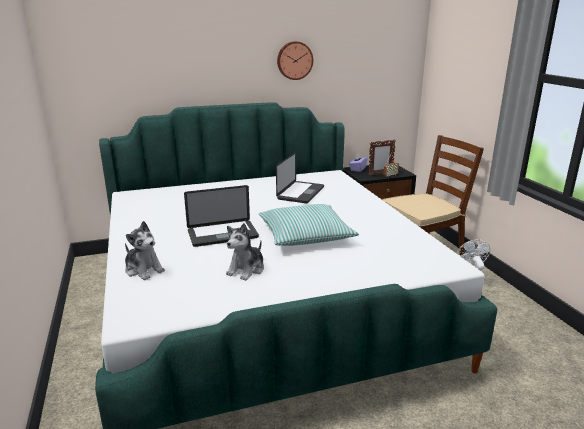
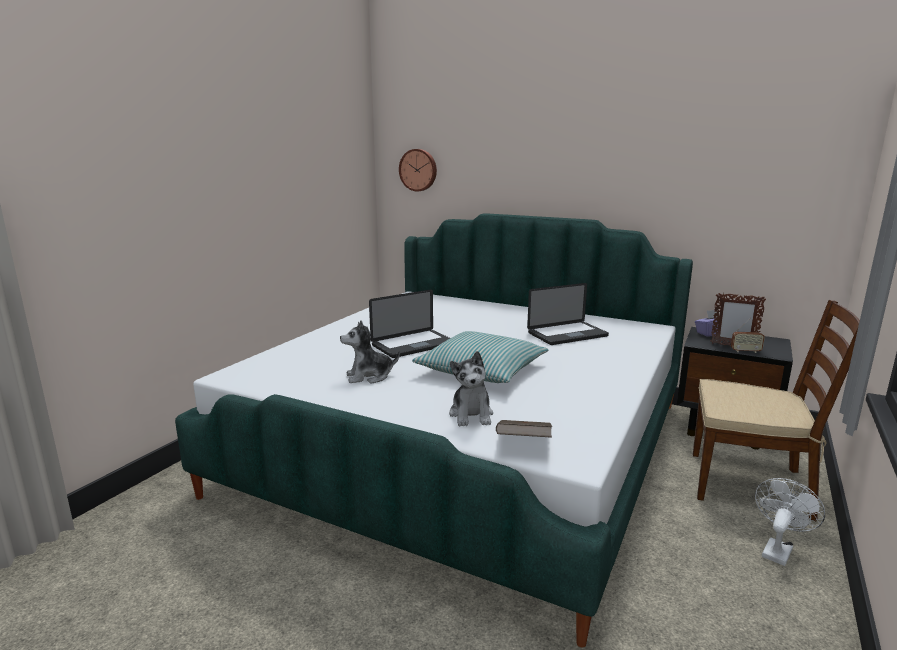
camera: 45 degrees right, 5 degrees down
(144, 270) = (306, 349): plush toy -> plush toy (471, 415)
(222, 234) = (413, 345): laptop -> laptop turned 60 degrees counterclockwise
(294, 60) = (634, 168): wall clock -> wall clock (418, 170)
(419, 269) = (523, 444): none -> brown book

